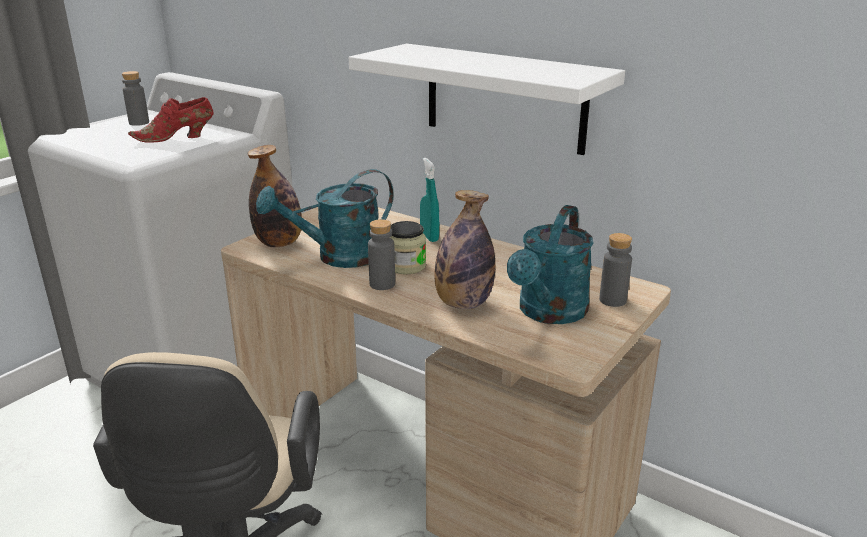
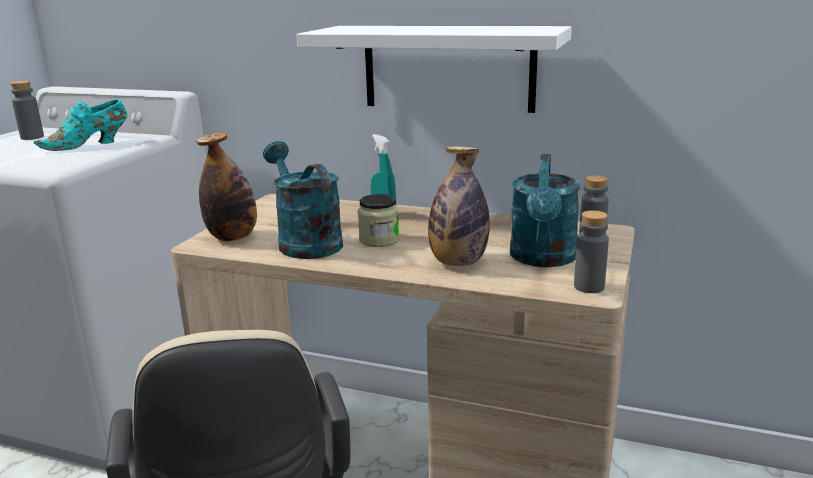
camera: 15 degrees left, 5 degrees down
(177, 138) = (89, 145): red shoe -> turquoise shoe
(338, 257) = (305, 241): turquoise watering can -> turquoise watering can turned 105 degrees clockwise
(382, 284) = (366, 257): grey bottle -> grey bottle (589, 287)

